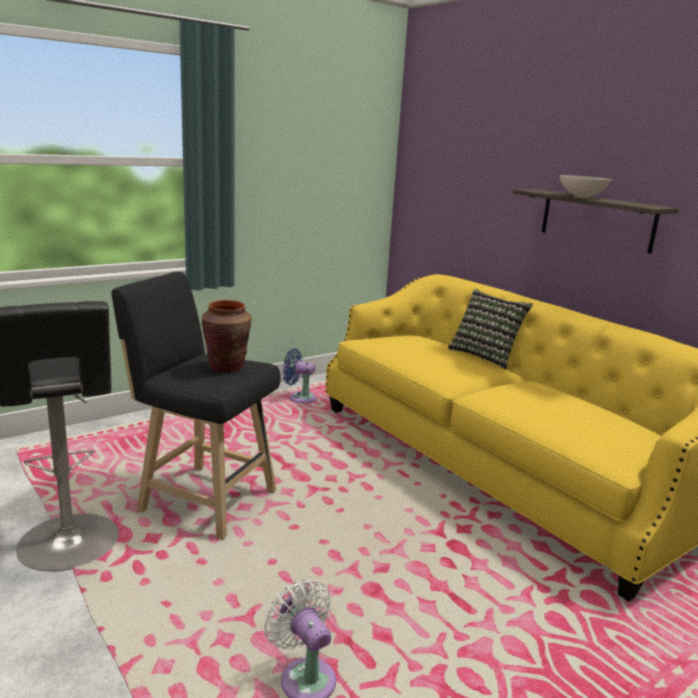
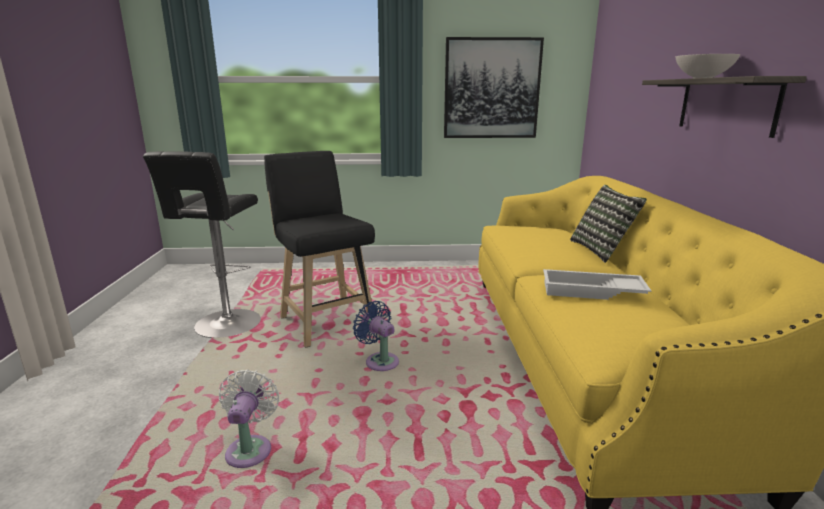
camera: 35 degrees right, 0 degrees up
(226, 367) = (331, 220): brown vase -> none
(299, 398) = (468, 273): blue fan -> blue fan (380, 361)
(305, 175) = (491, 89): none -> picture
(539, 403) = (591, 292): none -> white tray

